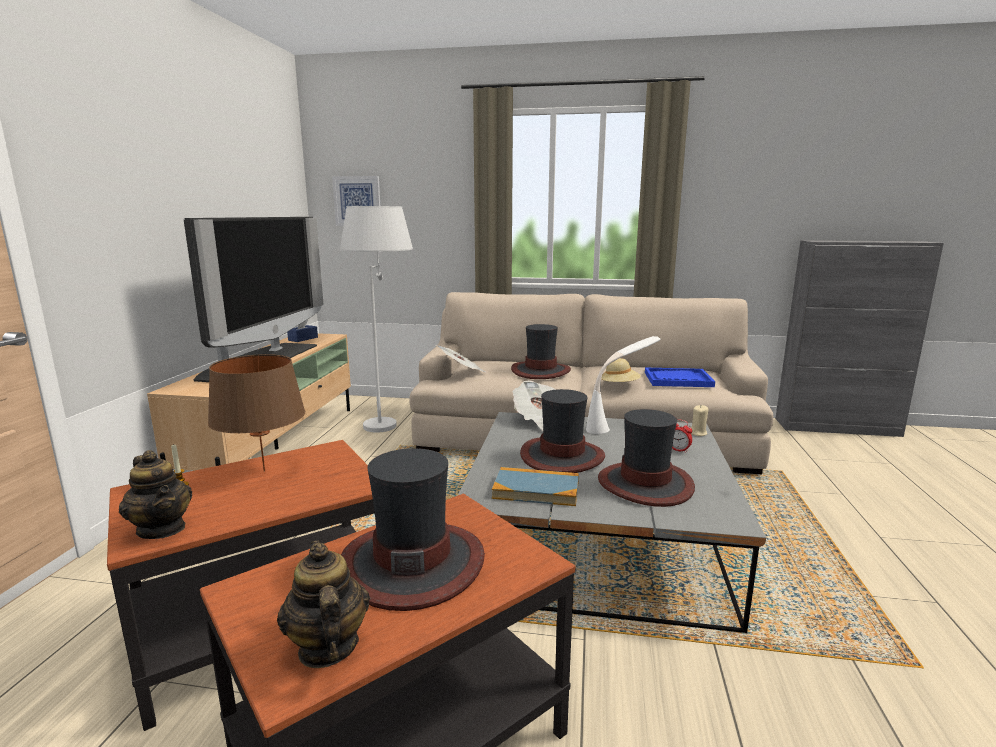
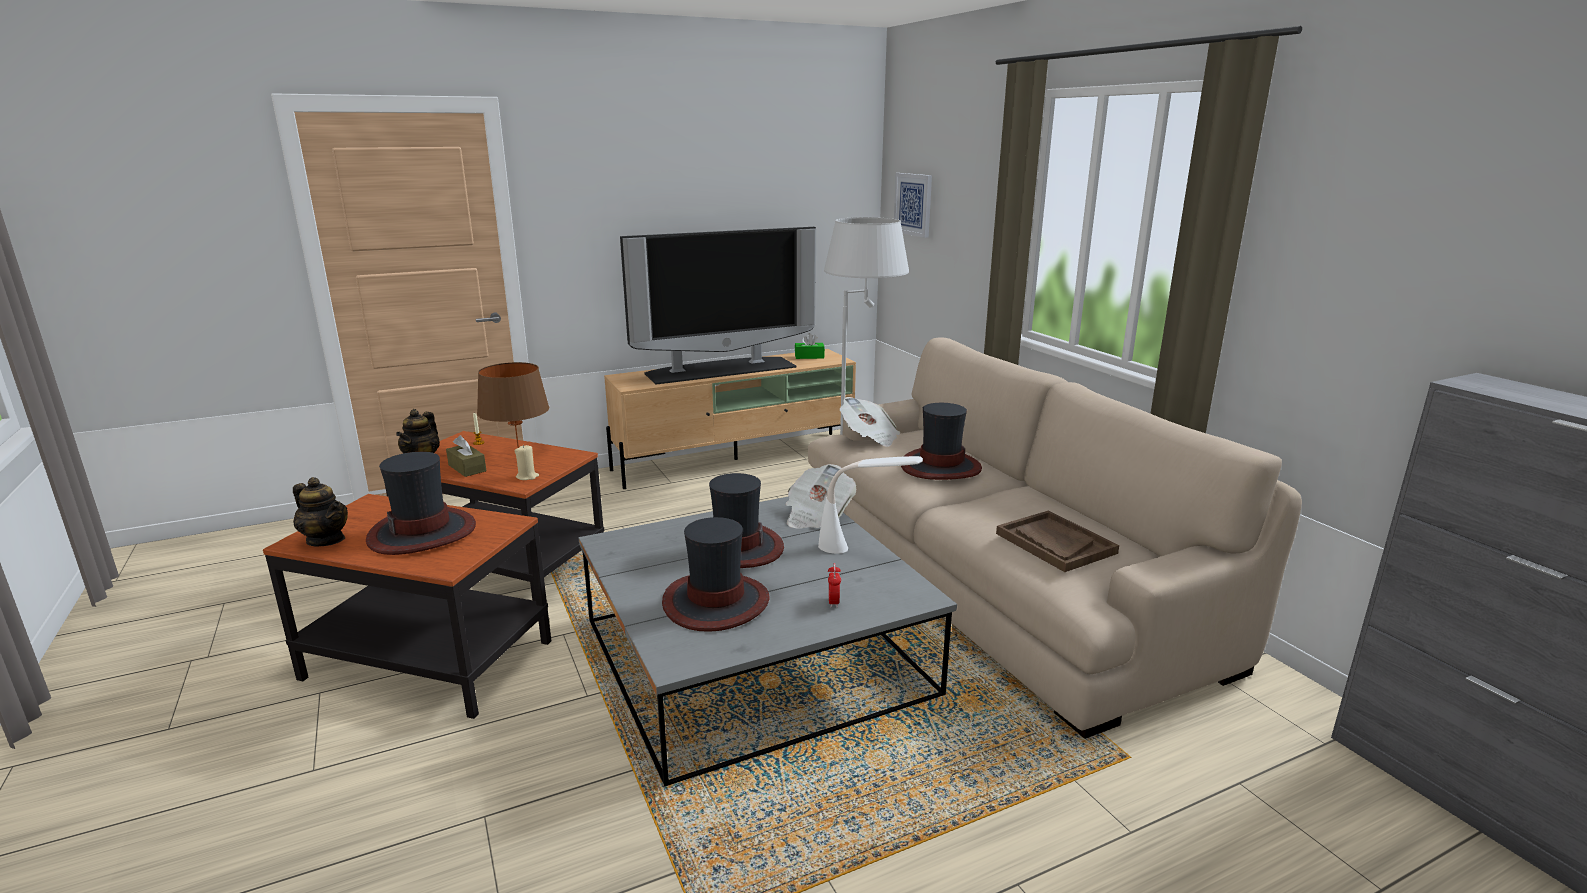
camera: 55 degrees right, 5 degrees up
(251, 505) = (467, 468): none -> brown tissue box
(303, 339) = (809, 356): blue tissue box -> green tissue box
(327, 647) = (326, 540): teapot -> teapot turned 90 degrees clockwise
(536, 490) = (648, 557): book -> none
(619, 386) = (974, 519): beige hat -> none
(678, 379) = (1055, 543): blue tray -> brown tray
(698, 433) = (909, 604): beige candle -> beige candle (527, 477)

